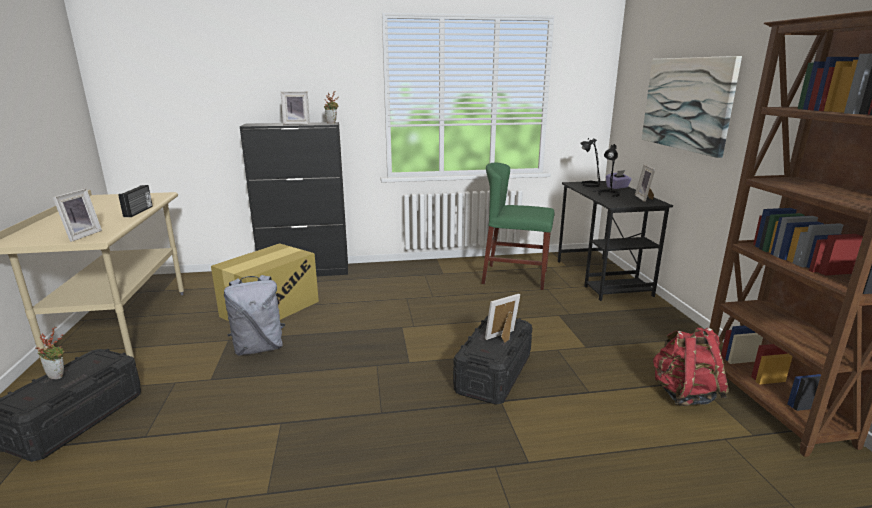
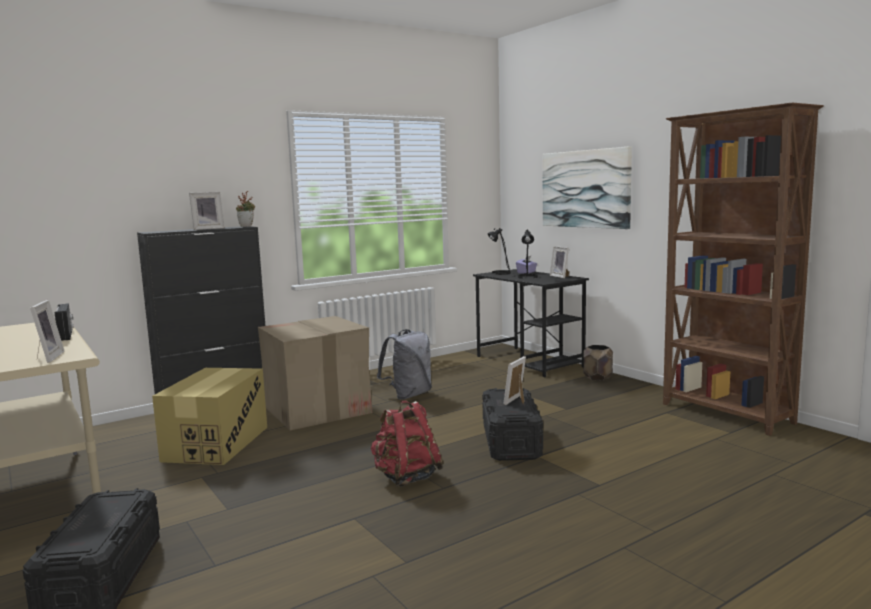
camera: 25 degrees left, 10 degrees down
(59, 375) = (83, 520): potted plant -> none
(259, 348) = (250, 474): grey backpack -> grey backpack (408, 395)
(371, 292) = (317, 409): none -> cardboard box
(515, 277) = (451, 374): green chair -> none
(656, 313) = (597, 377): none -> brown planter
(683, 394) = (666, 421): red backpack -> red backpack (406, 477)

